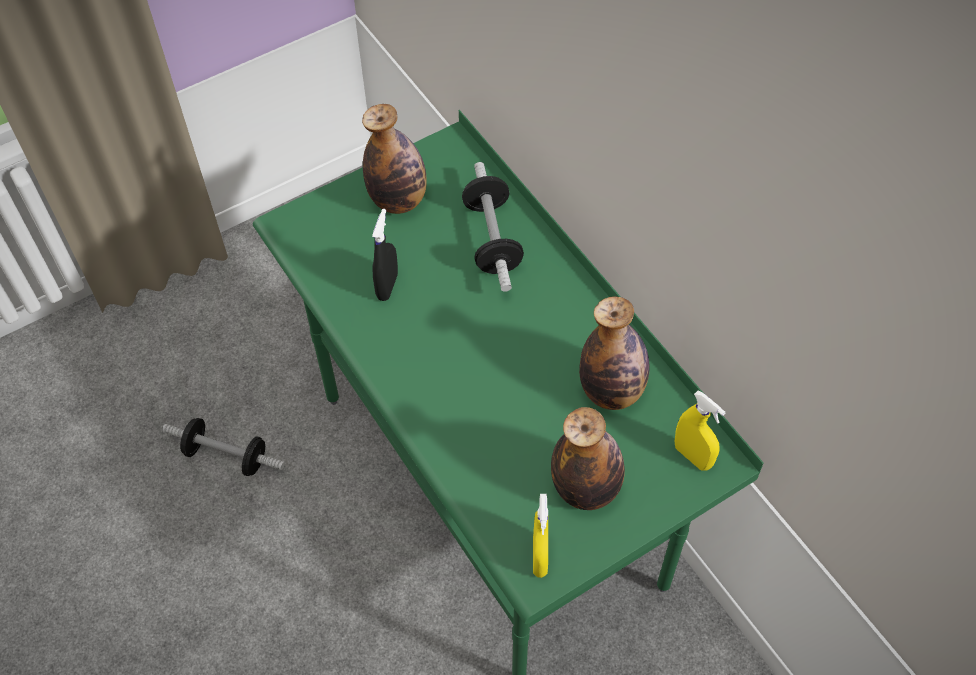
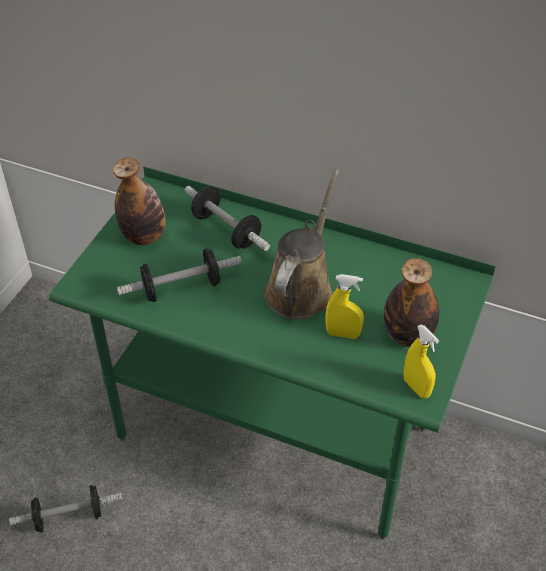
camera: 35 degrees left, 10 degrees down
(387, 286) = (181, 288): black spray bottle -> dumbbell
(515, 359) = (301, 288): none -> brown watering can
(611, 391) = (374, 276): bottle -> none
(692, 456) = (451, 286): yellow spray bottle -> yellow spray bottle (343, 334)

